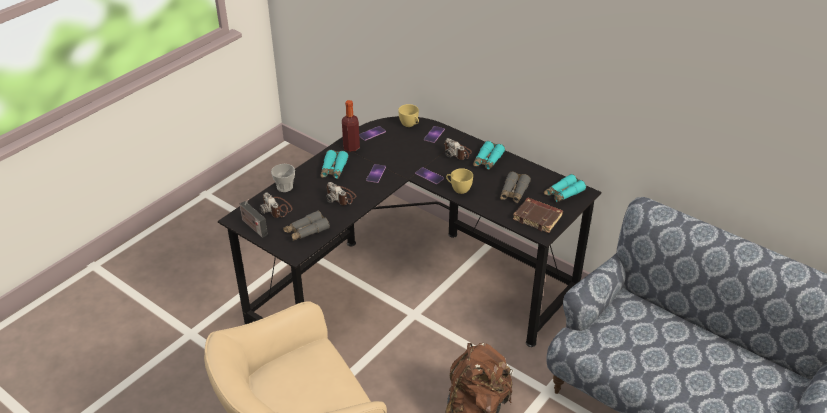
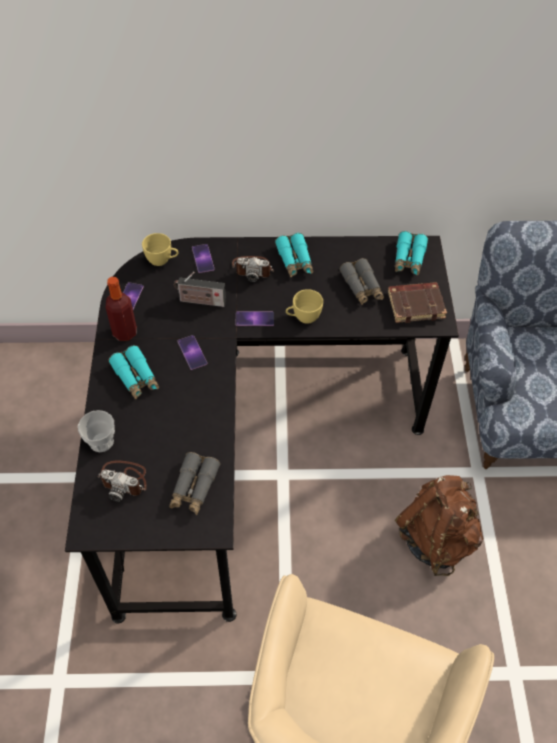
camera: 40 degrees left, 15 degrees up
(253, 226) = (121, 527): radio -> radio (200, 301)
(341, 197) = (185, 411): camera -> none

